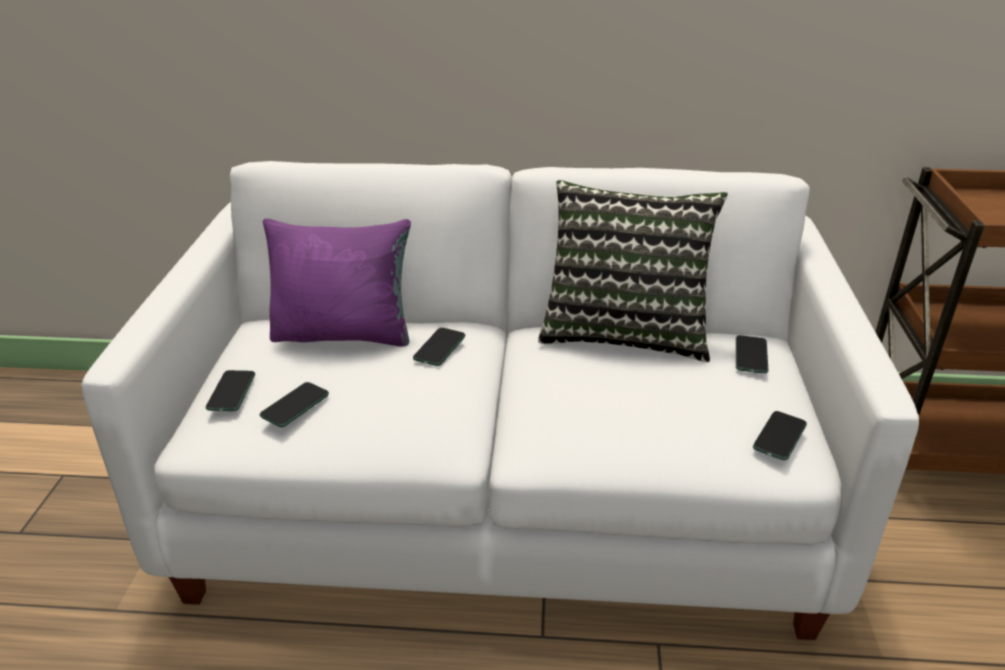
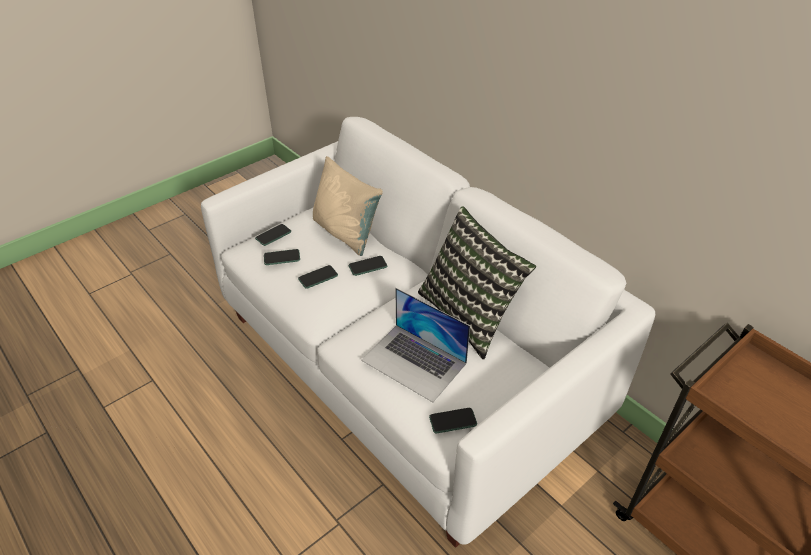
camera: 45 degrees right, 10 degrees up
(344, 334) = (346, 233): purple pillow -> beige pillow
(653, 407) = (414, 362): none -> laptop
(751, 355) = (512, 372): phone -> phone (318, 277)

